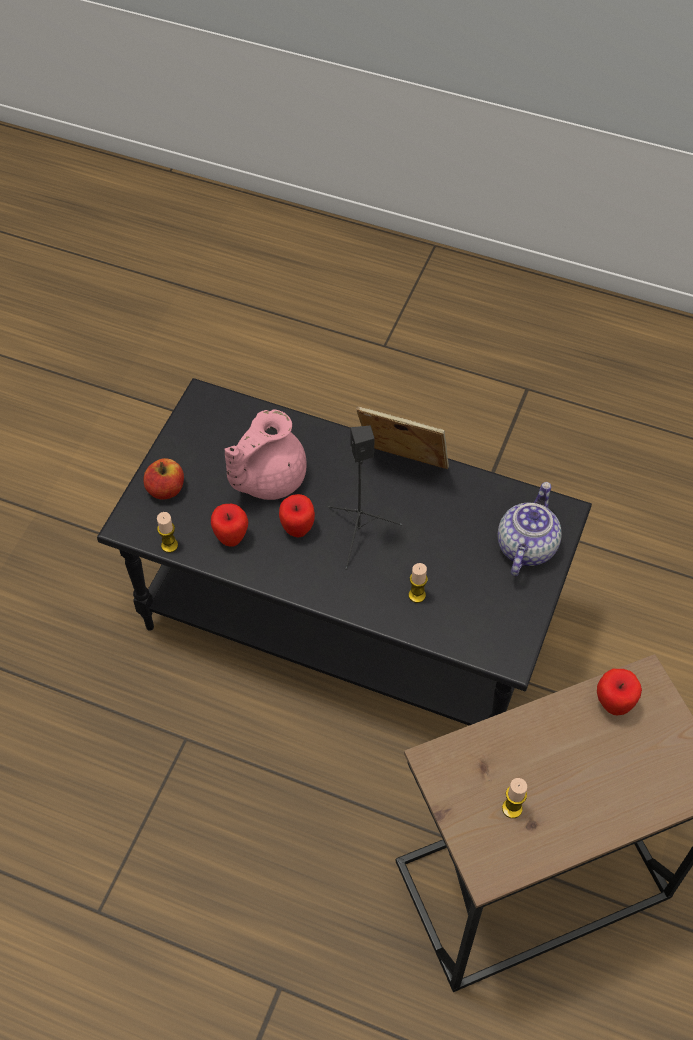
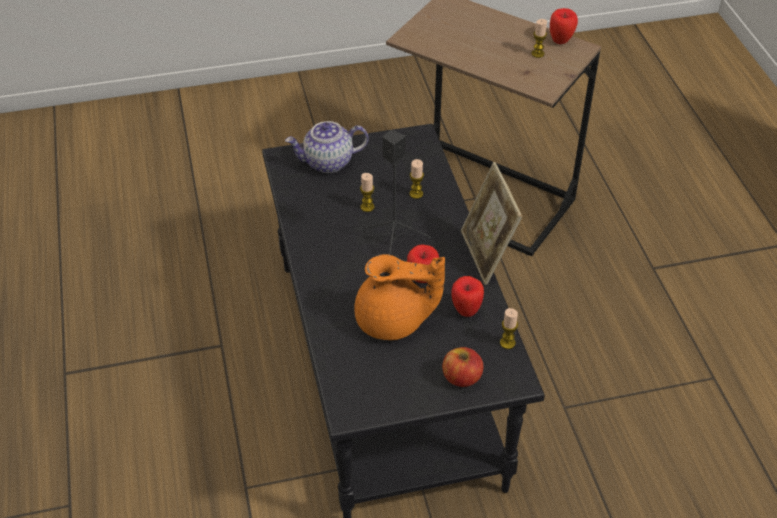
camera: 125 degrees left, 10 degrees down
(266, 478) = (394, 321): pink teapot -> orange teapot
(402, 468) = (314, 251): picture frame -> picture frame (487, 255)
(430, 542) = (367, 207): none -> candle
(613, 705) = (436, 43): apple -> apple (561, 41)

